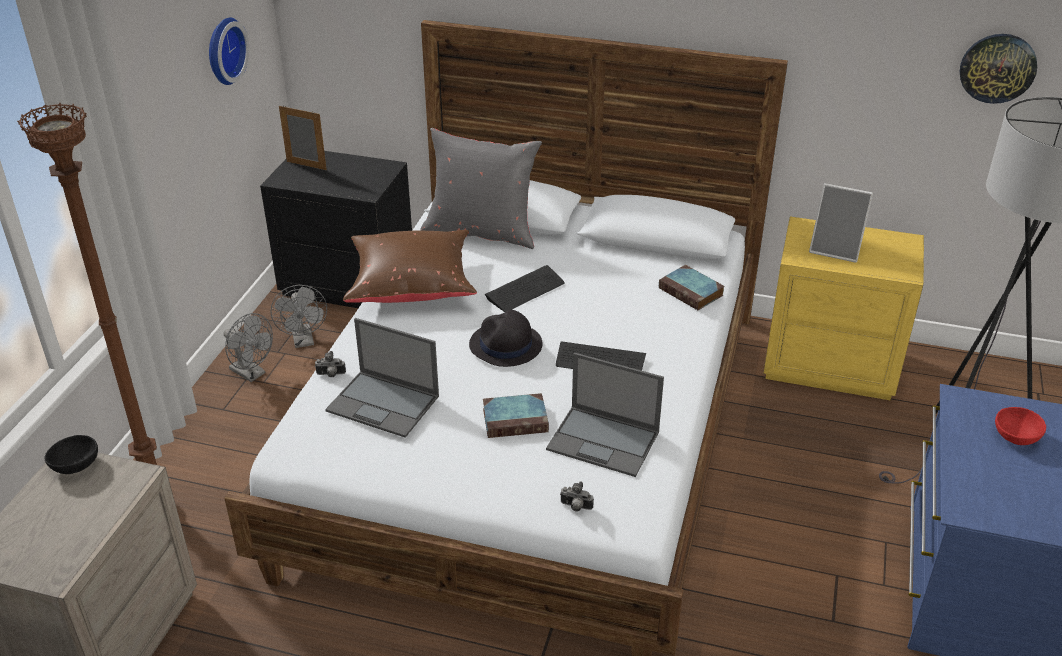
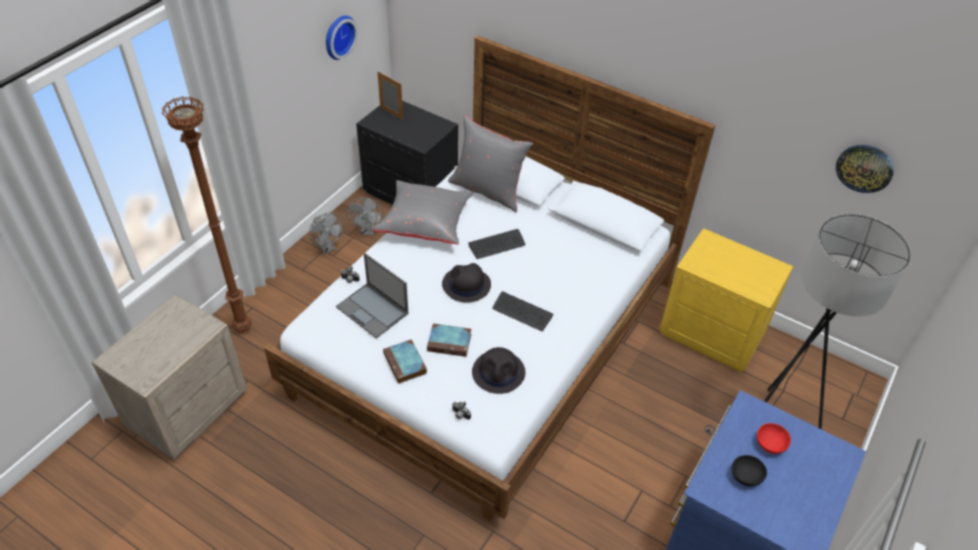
camera: 15 degrees right, 10 degrees up
(75, 465) = (178, 310): black bowl -> black bowl (745, 476)
(411, 285) = (425, 223): brown pillow -> grey pillow
(604, 441) = (499, 372): laptop -> black hat
(692, 292) = (608, 272): book -> book (405, 364)
(836, 249) = (722, 264): picture frame -> none

